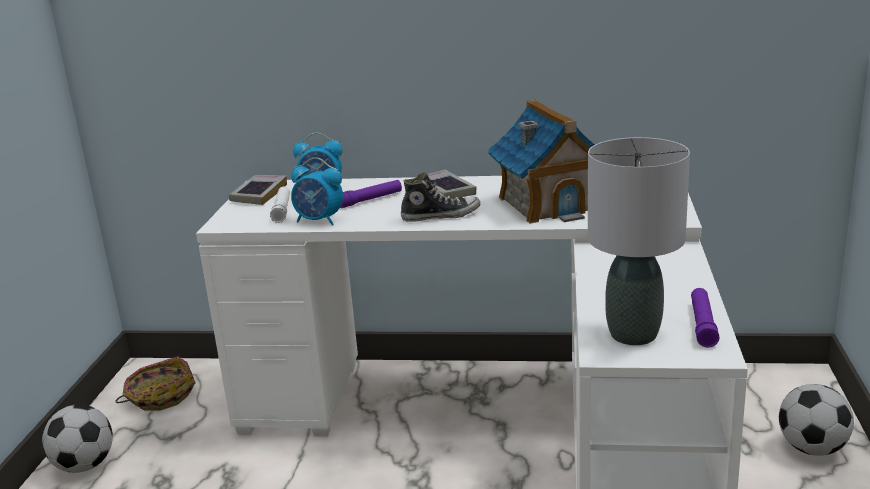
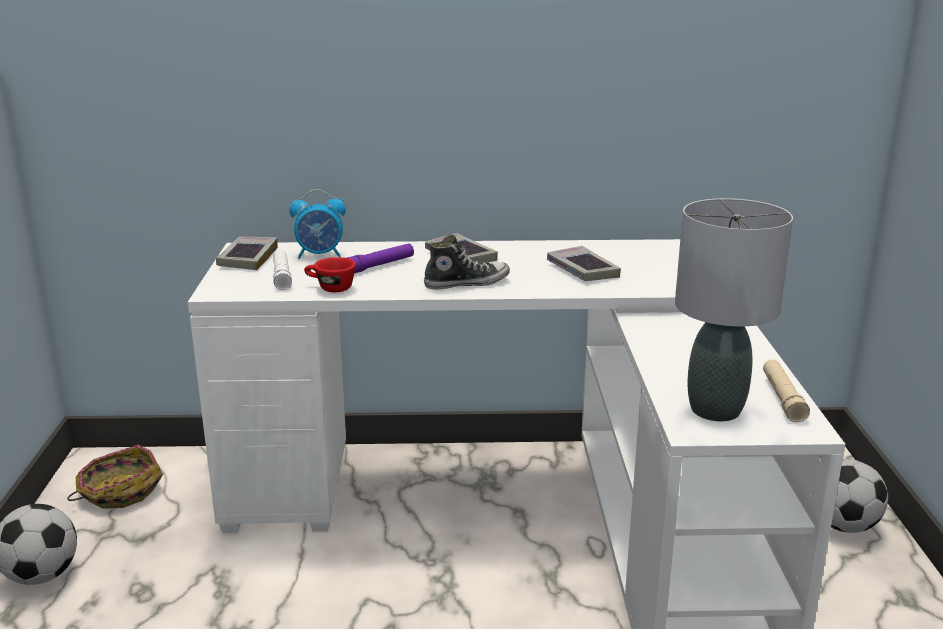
camera: 10 degrees left, 0 degrees up
(319, 220) = (330, 288): alarm clock -> red cup
(551, 203) = (582, 270): toy house -> book
(702, 324) = (782, 398): purple flashlight -> beige flashlight

